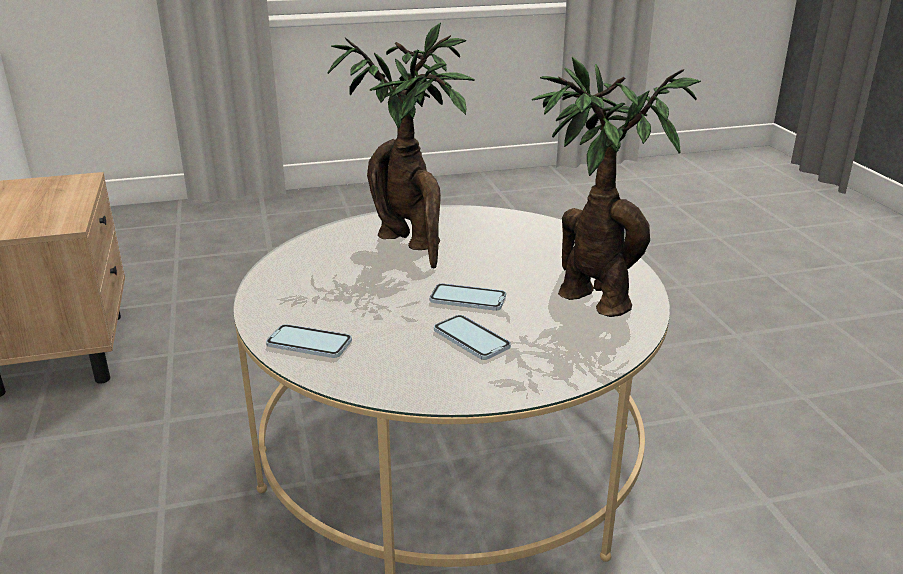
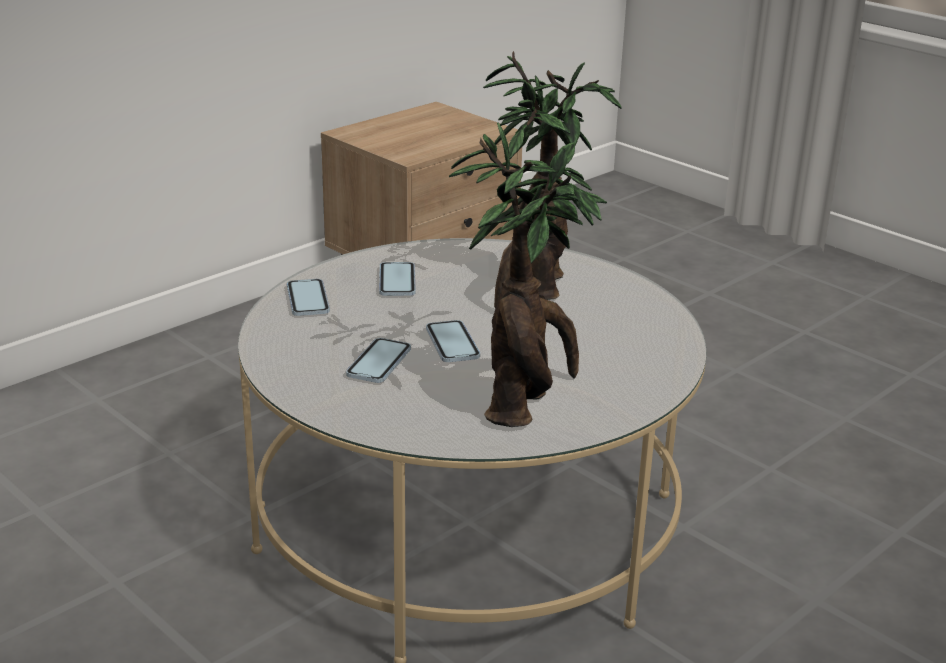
camera: 60 degrees right, 0 degrees up
(325, 293) = (397, 281): none -> phone

